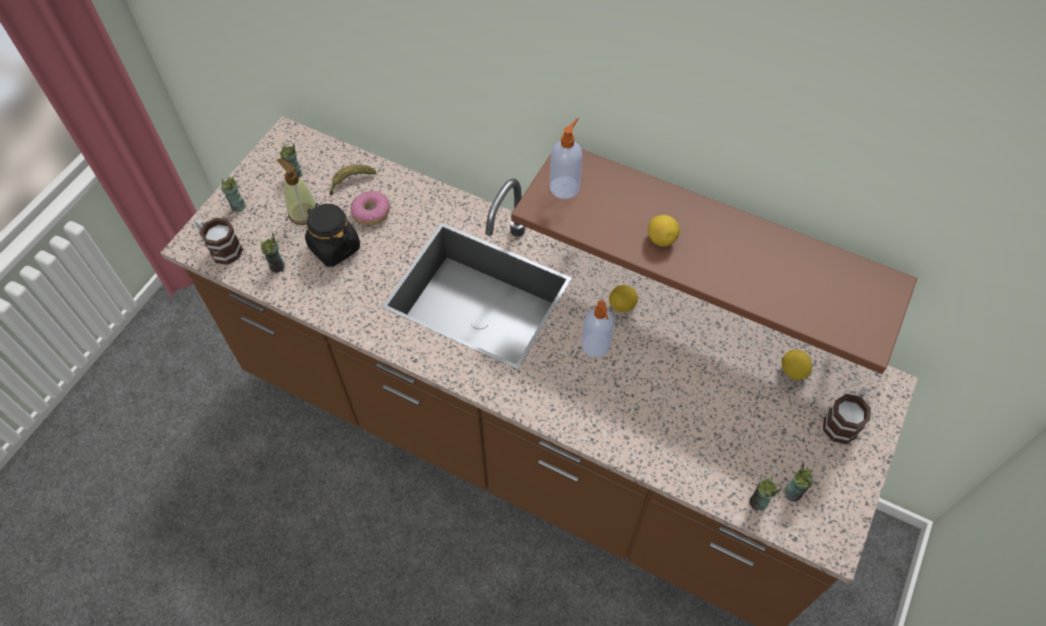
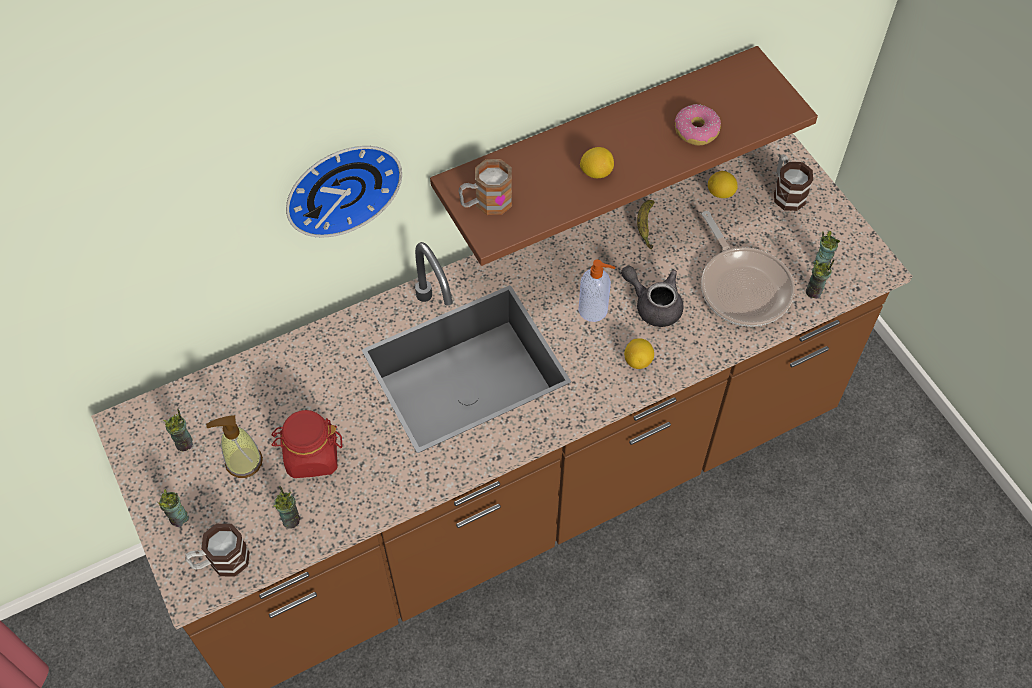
camera: 55 degrees left, 0 degrees up
(334, 247) = (311, 456): black jar -> red jar
(351, 181) = (241, 398): banana -> banana (645, 226)
(371, 212) = (296, 401): donut -> donut (696, 130)
(484, 84) = (340, 185): none -> wall clock
(565, 186) = (486, 203): soap dispenser -> mug
(622, 305) = (569, 266): lemon -> lemon (638, 361)
(637, 385) = (653, 304): none -> grey teapot
(712, 442) = (742, 287): none -> frying pan

